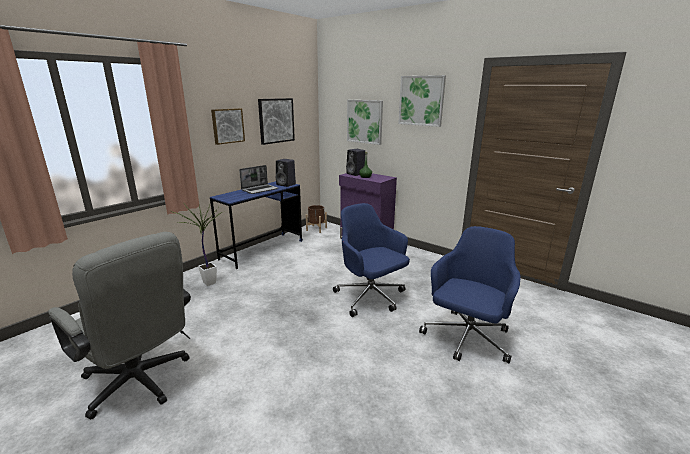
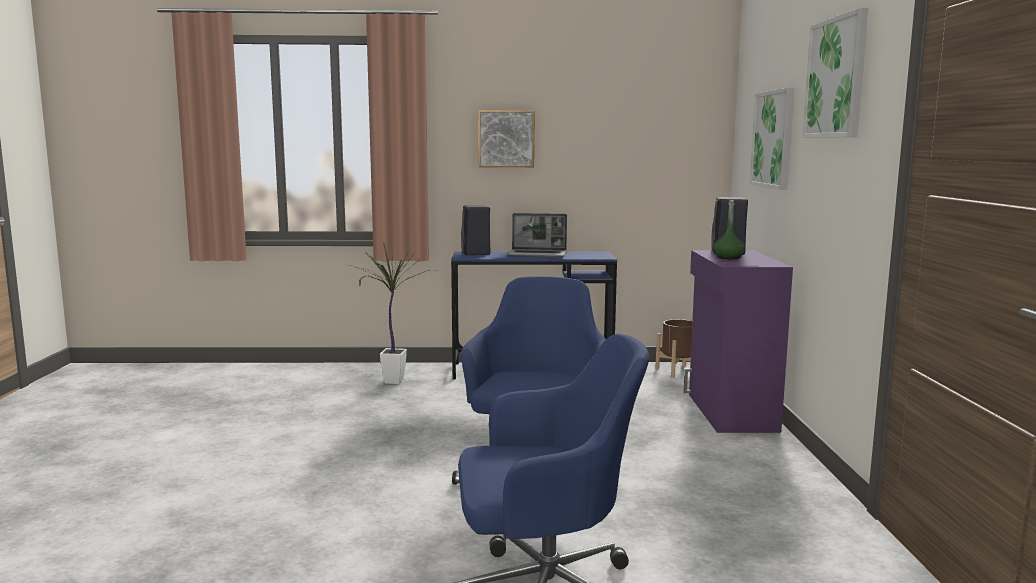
camera: 50 degrees right, 10 degrees down
(141, 384) = (163, 433): grey office chair -> none
(276, 120) = (614, 137): picture -> none
(286, 184) = (596, 256): black speaker -> black speaker (476, 253)

